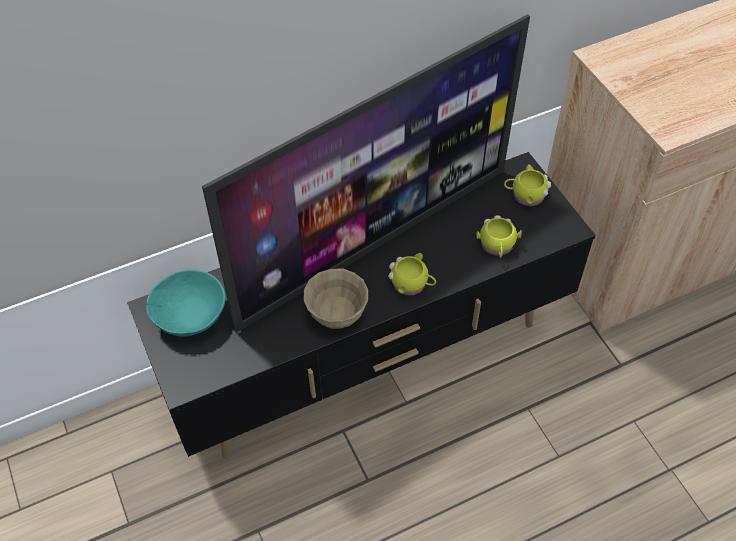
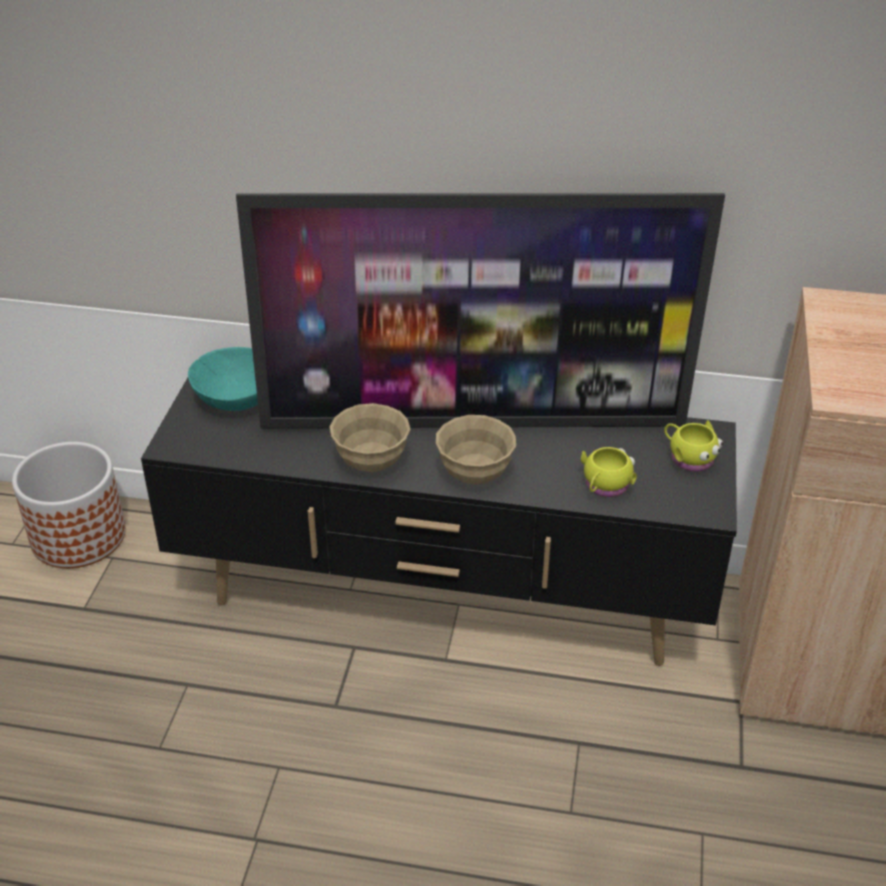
camera: 35 degrees right, 15 degrees down
(69, 470) = (79, 537): none -> planter
(412, 284) = (475, 474): yellow mug -> beige bowl

